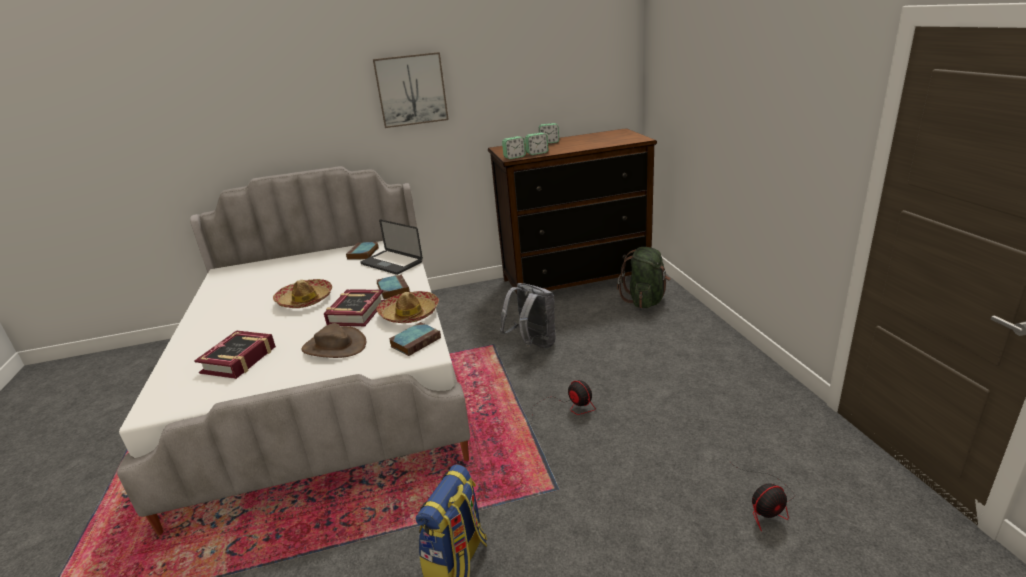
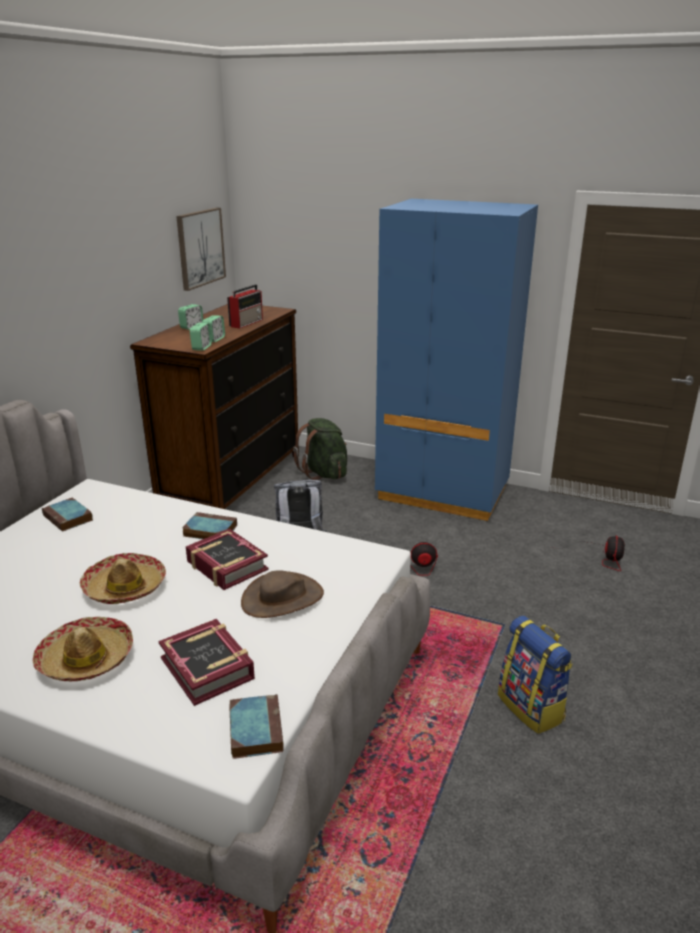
camera: 55 degrees left, 0 degrees up
(391, 263) = (138, 512): laptop -> none
(409, 314) = (285, 539): hat -> hat (86, 659)
(411, 90) = (48, 280): picture -> picture (200, 248)
(416, 341) = (348, 554): book -> book (255, 729)
(590, 145) = (247, 323): none -> radio
(714, 359) = (442, 493): none -> blue wardrobe

